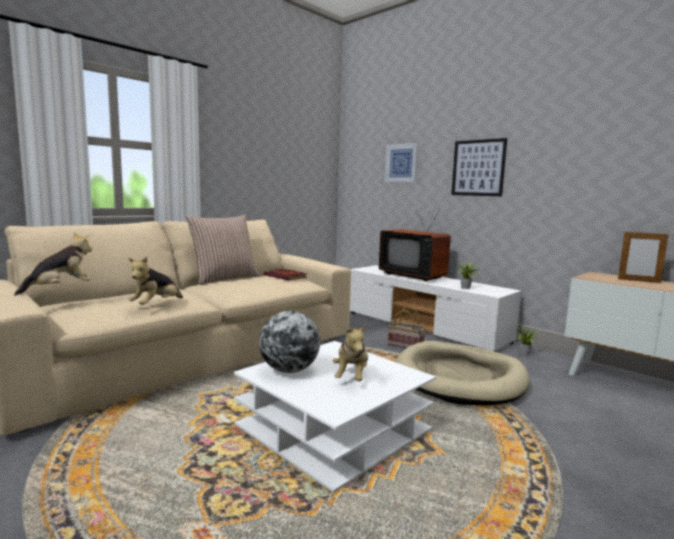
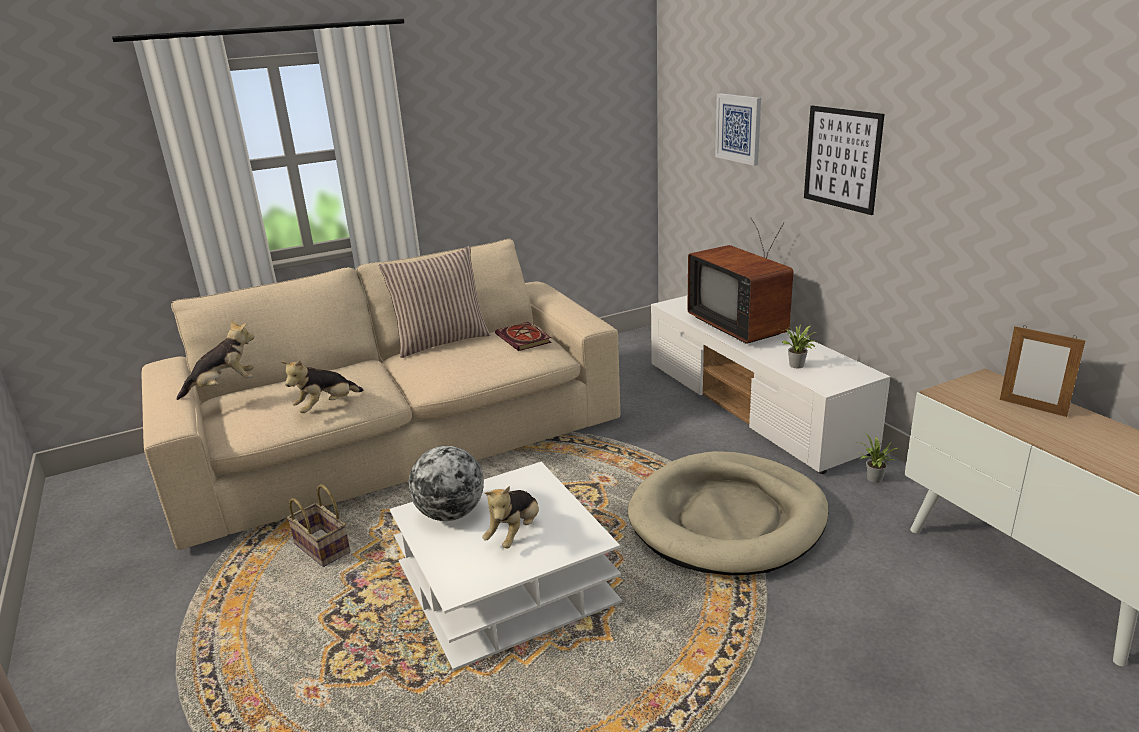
camera: 20 degrees right, 15 degrees up
(406, 345) = (696, 445): basket -> basket (324, 548)

